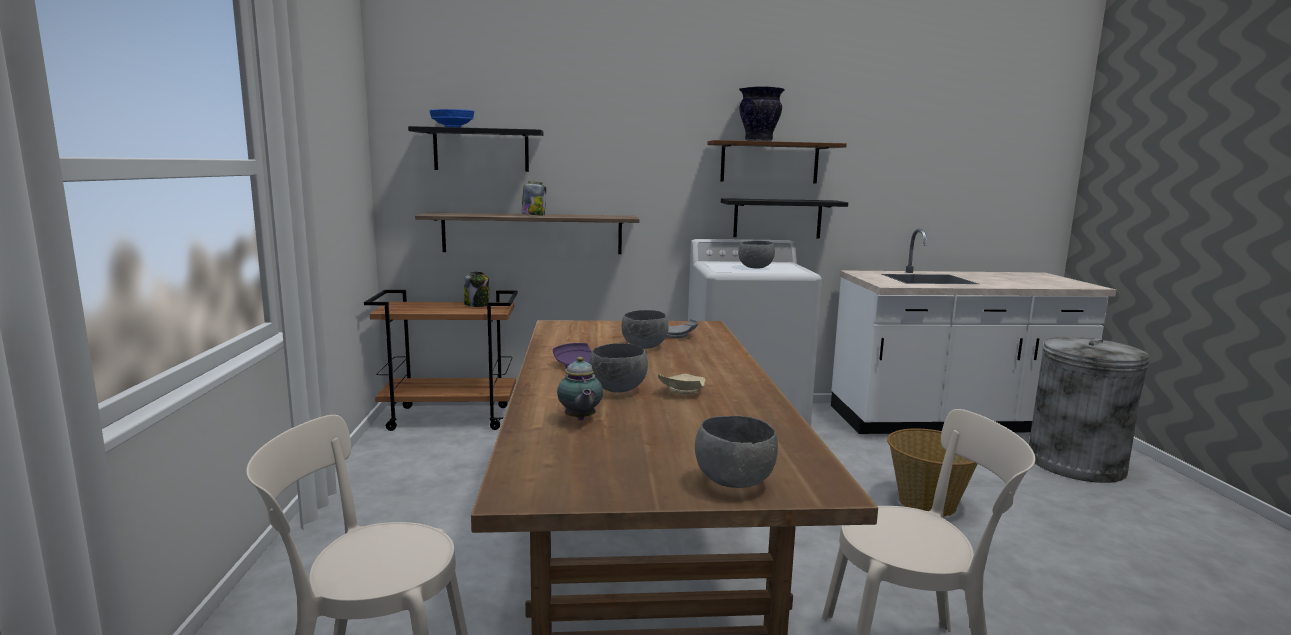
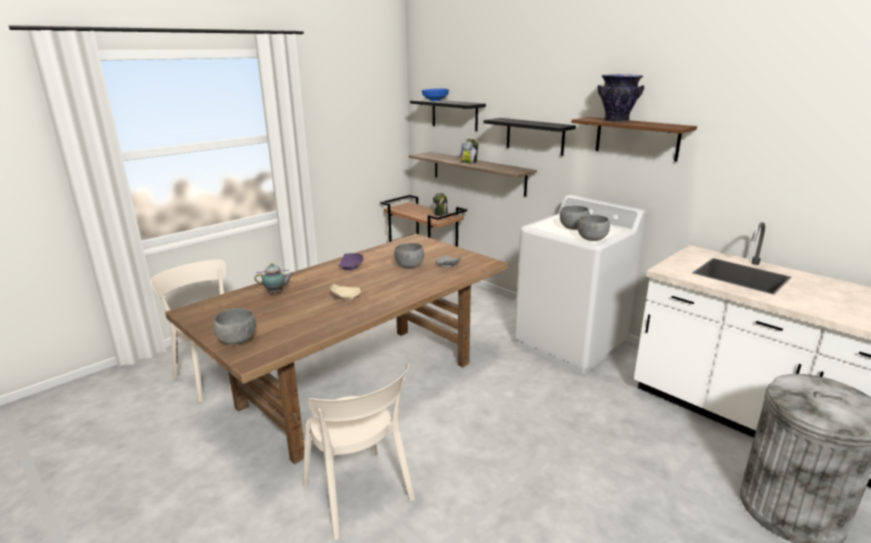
camera: 50 degrees right, 10 degrees up
(580, 419) = (276, 293): teapot -> teapot turned 135 degrees counterclockwise
(619, 390) = (327, 285): grey bowl -> grey bowl (592, 239)
(777, 218) = (639, 188): black shelf -> black shelf (535, 136)
(927, 504) = (567, 450): basket -> none

